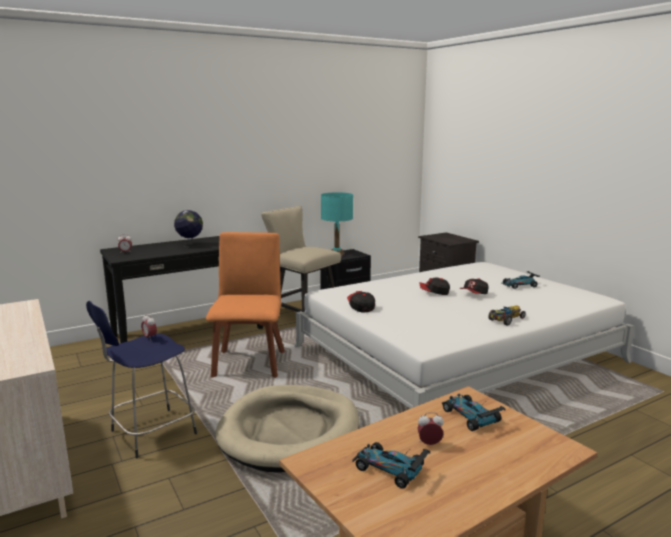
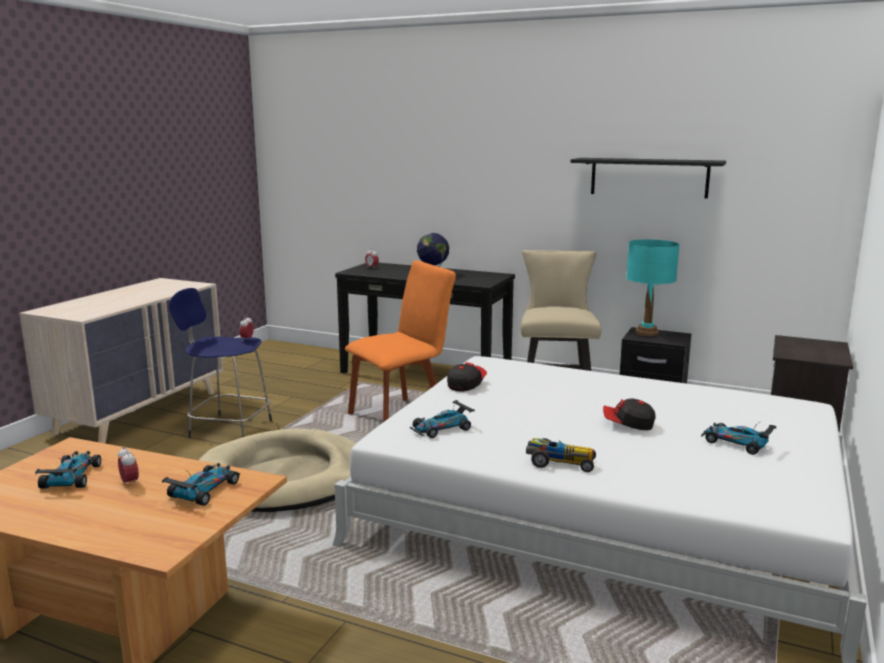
camera: 55 degrees right, 0 degrees up
(322, 151) = (649, 177): none -> black shelf
(427, 330) = (442, 428): none -> toy car
(434, 292) = (585, 403): cap -> none

